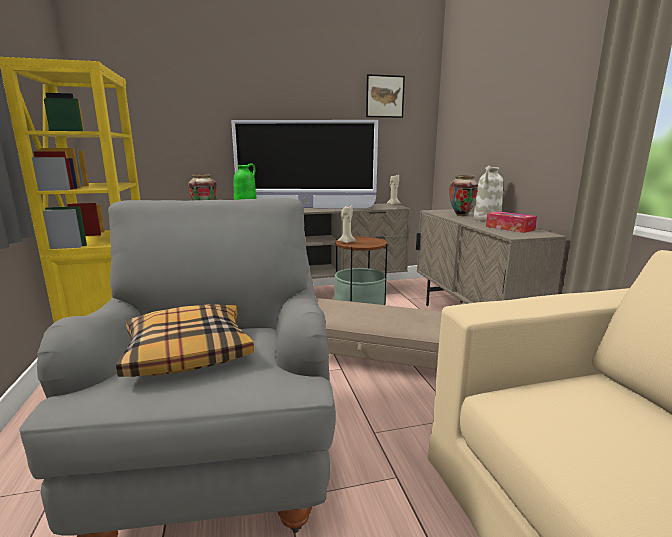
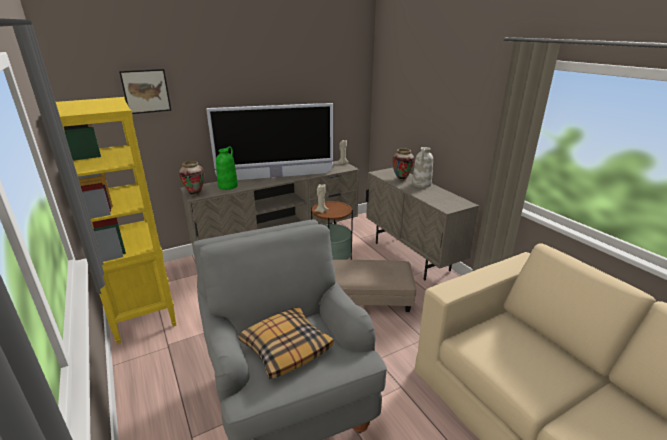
camera: 15 degrees left, 10 degrees up
(385, 96) = (331, 73): picture -> picture (146, 91)
(509, 228) = (441, 197): tissue box -> none

